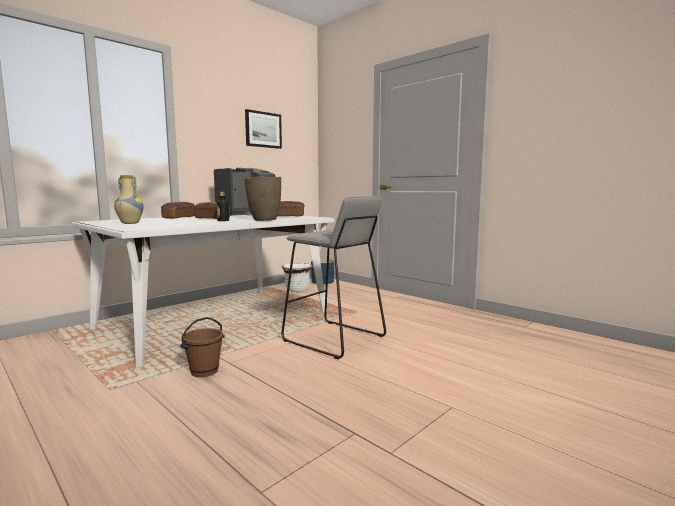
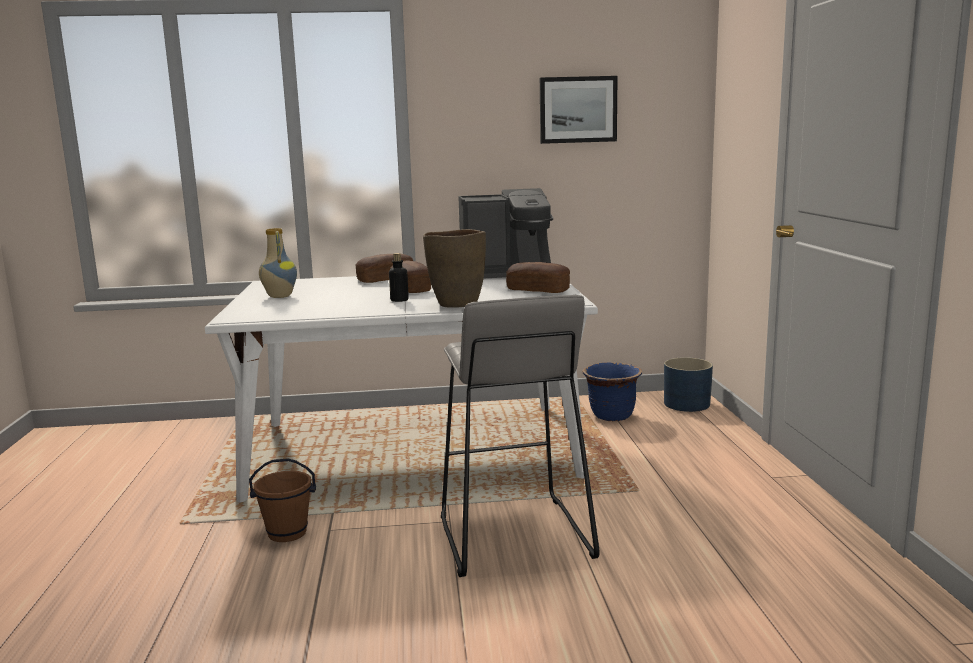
camera: 40 degrees right, 5 degrees up
(297, 290) = (612, 416): white planter -> blue planter

